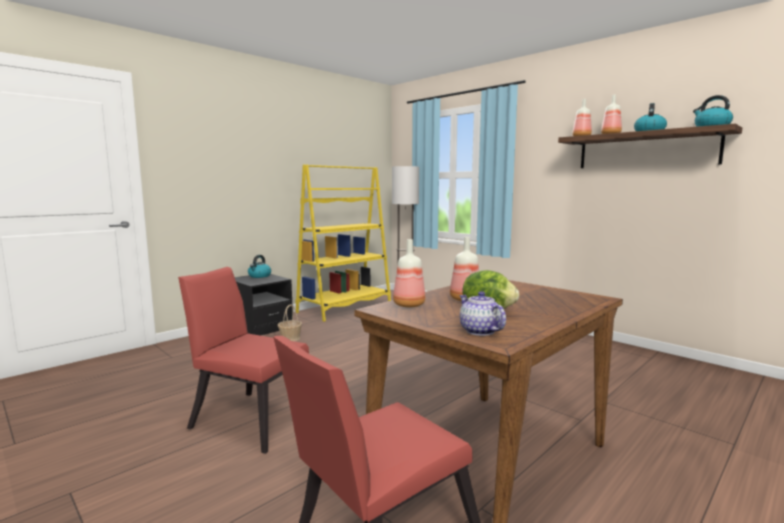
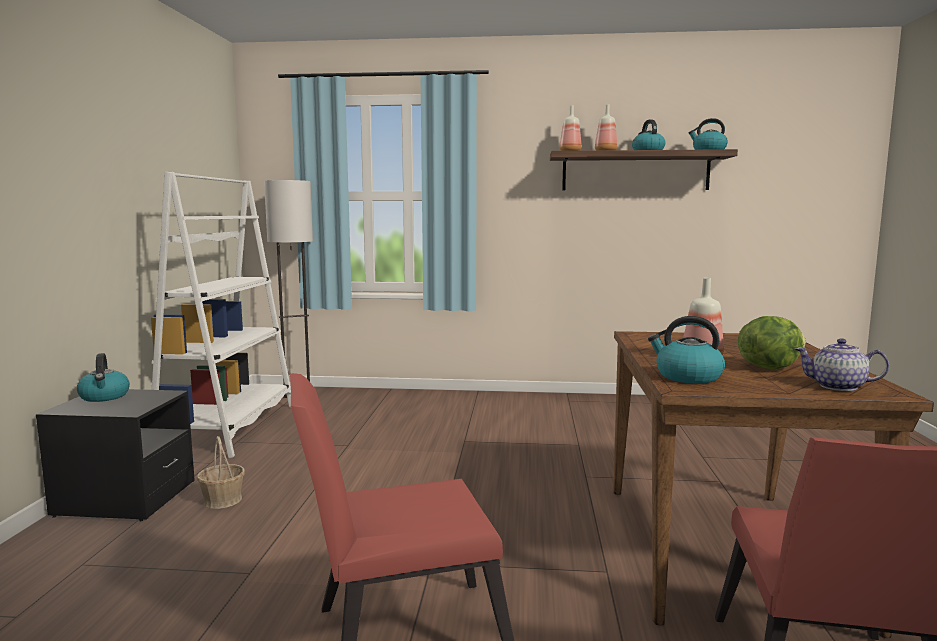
camera: 40 degrees left, 0 degrees up
(345, 308) = (229, 429): yellow bookcase -> white bookcase
(408, 305) = (687, 377): bottle -> kettle

